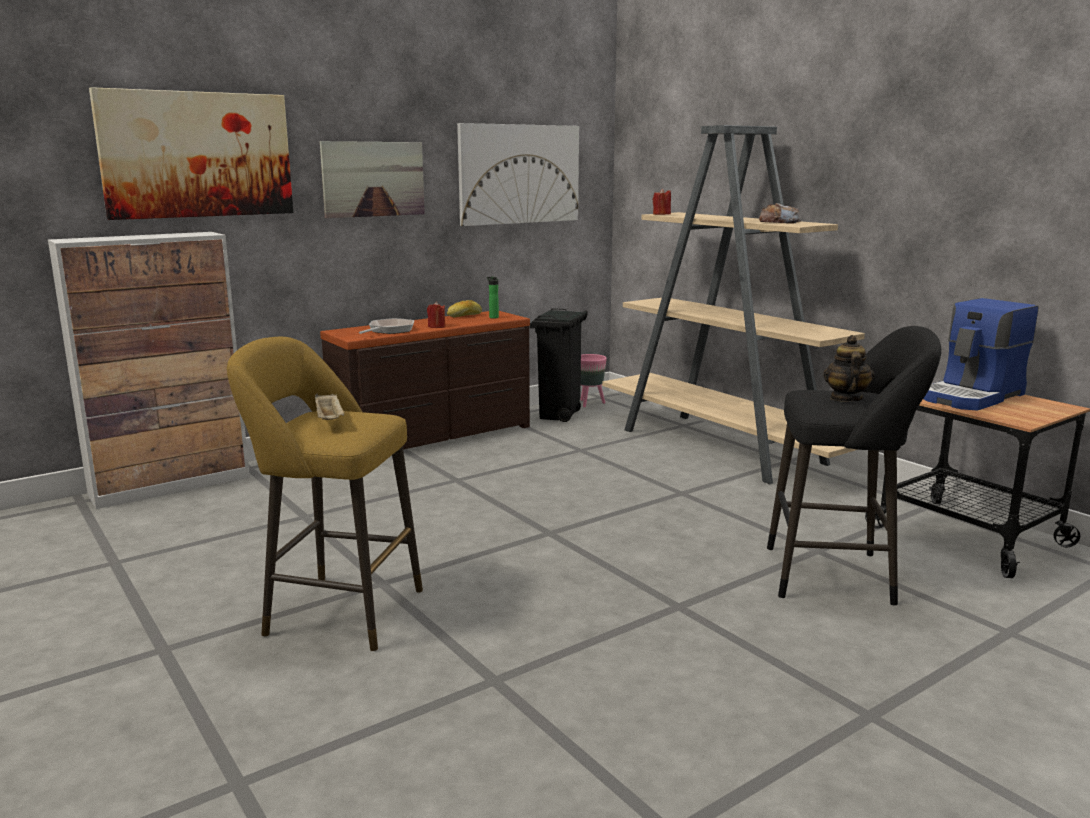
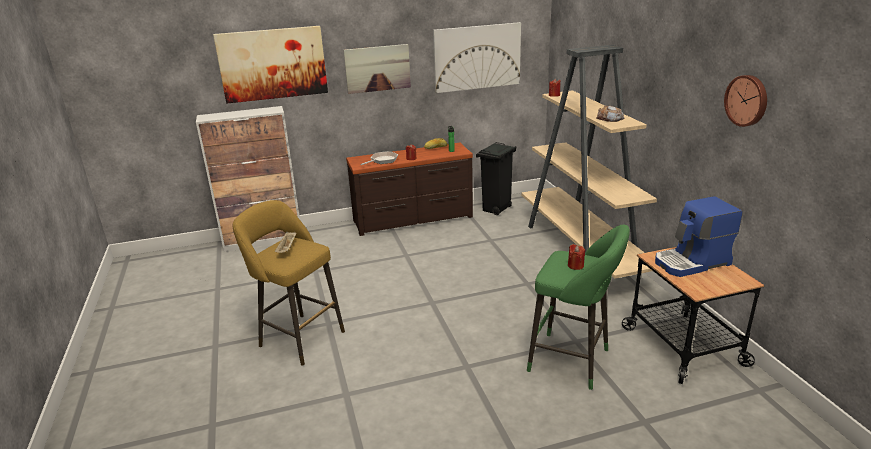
camera: 20 degrees right, 10 degrees up
(590, 403) = (522, 200): pink planter -> none
(837, 575) = (573, 361): black stool -> green stool
(845, 398) = (575, 265): teapot -> red candle
(1017, 151) = (747, 100): none -> wall clock

